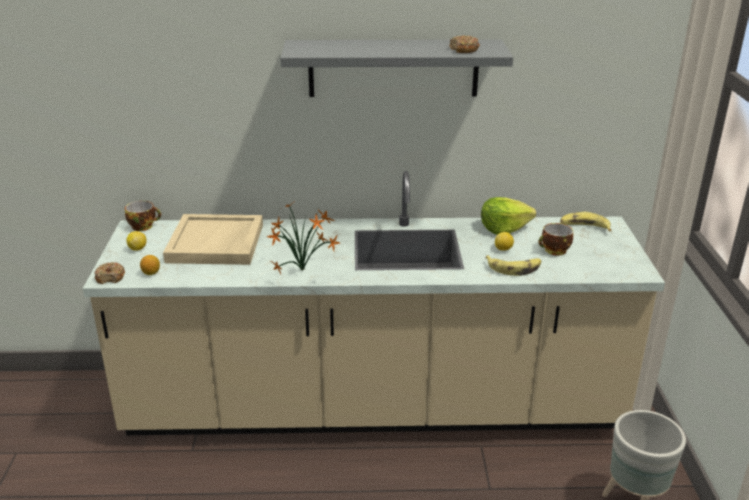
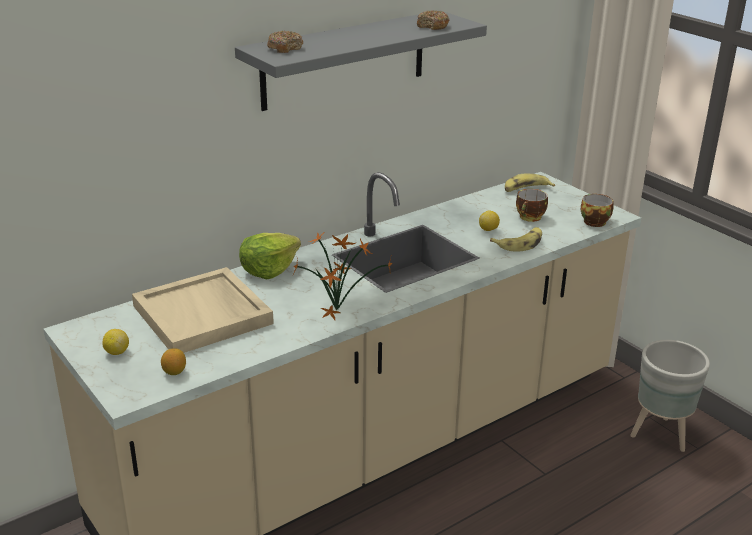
camera: 35 degrees left, 0 degrees up
(110, 277) = (131, 394): donut -> donut (285, 48)
(144, 226) = (86, 325): cup -> cup (595, 221)
(504, 228) = (463, 210): lettuce -> lettuce (269, 269)

